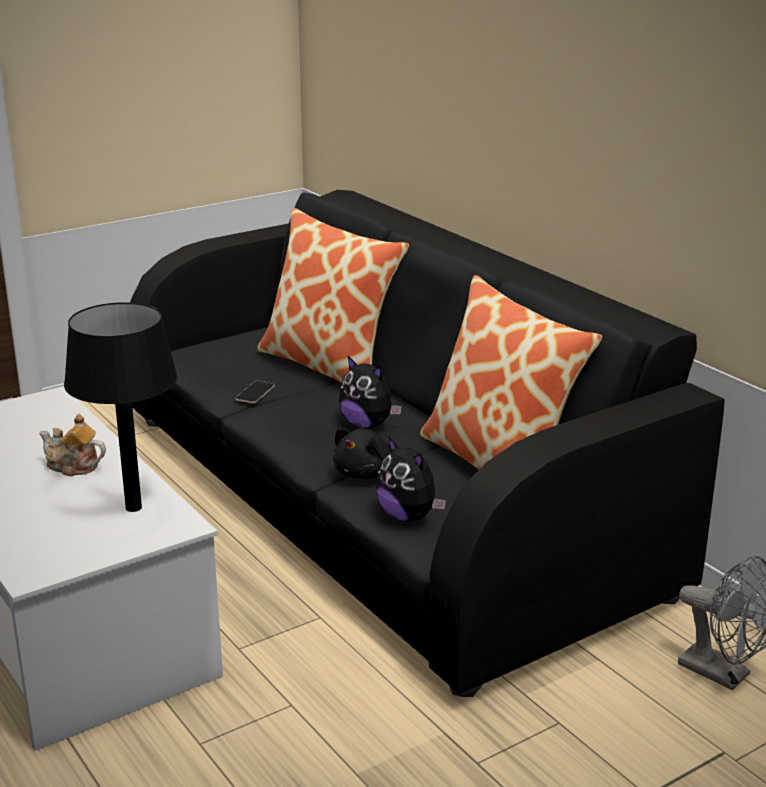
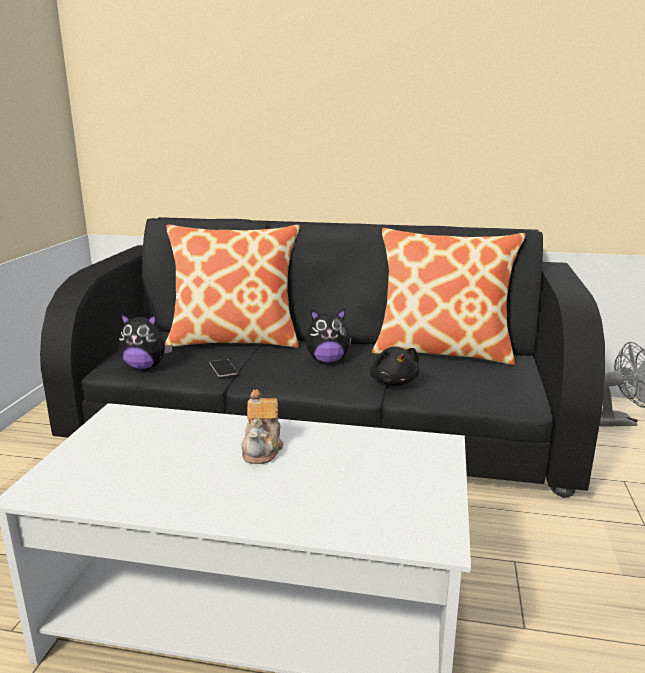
camera: 45 degrees left, 5 degrees down
(73, 467) = (262, 448): teapot -> teapot turned 60 degrees counterclockwise
(133, 508) = (379, 451): black table lamp -> none
(409, 516) = (465, 393): plush toy -> plush toy (145, 367)

